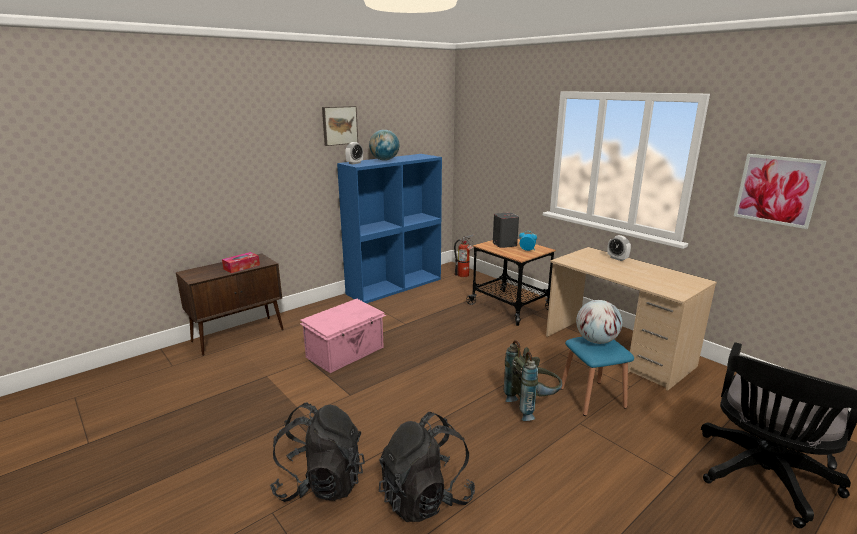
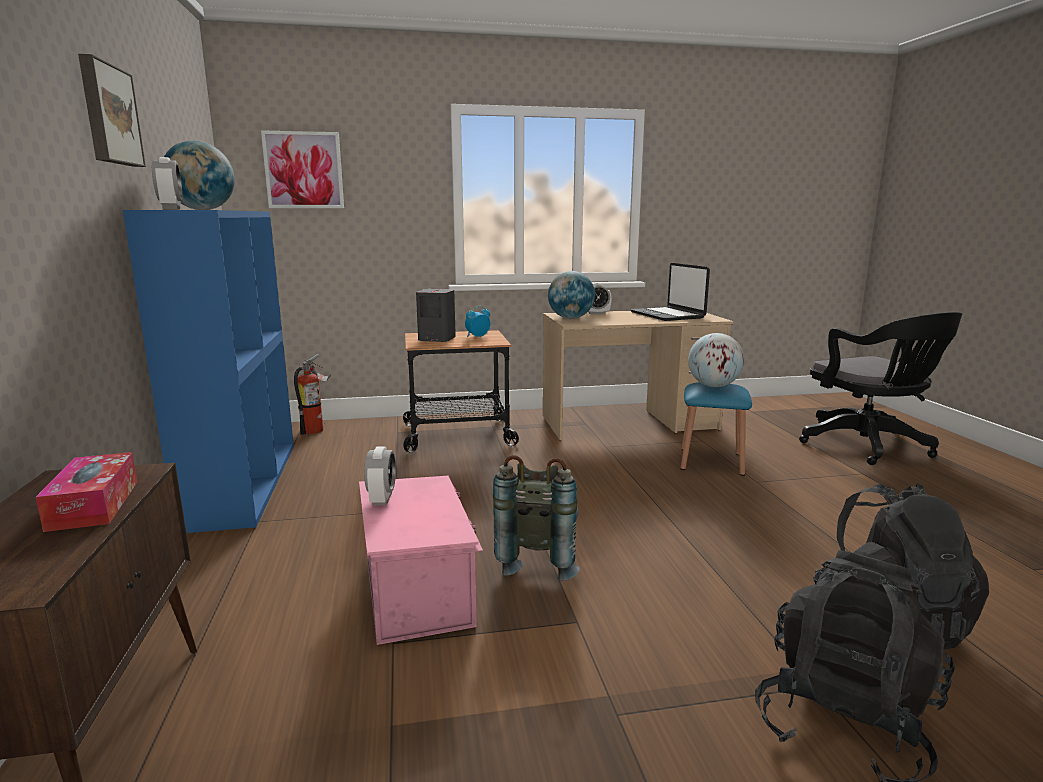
camera: 60 degrees left, 5 degrees down
(344, 307) = (382, 499): none -> alarm clock
(532, 406) = (708, 493): grey backpack -> grey backpack (538, 559)
(582, 256) = (570, 318): none -> globe
(658, 278) = (667, 315): none -> laptop
(777, 190) = (715, 206): picture -> picture (304, 170)

